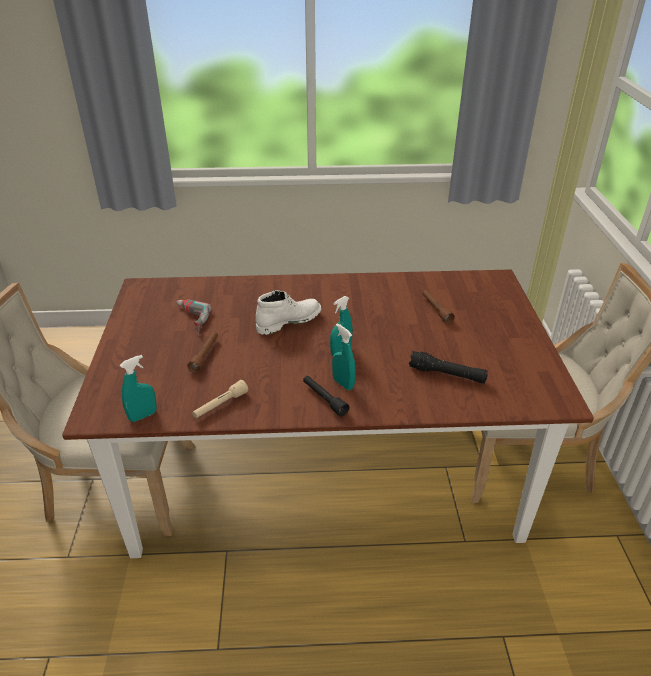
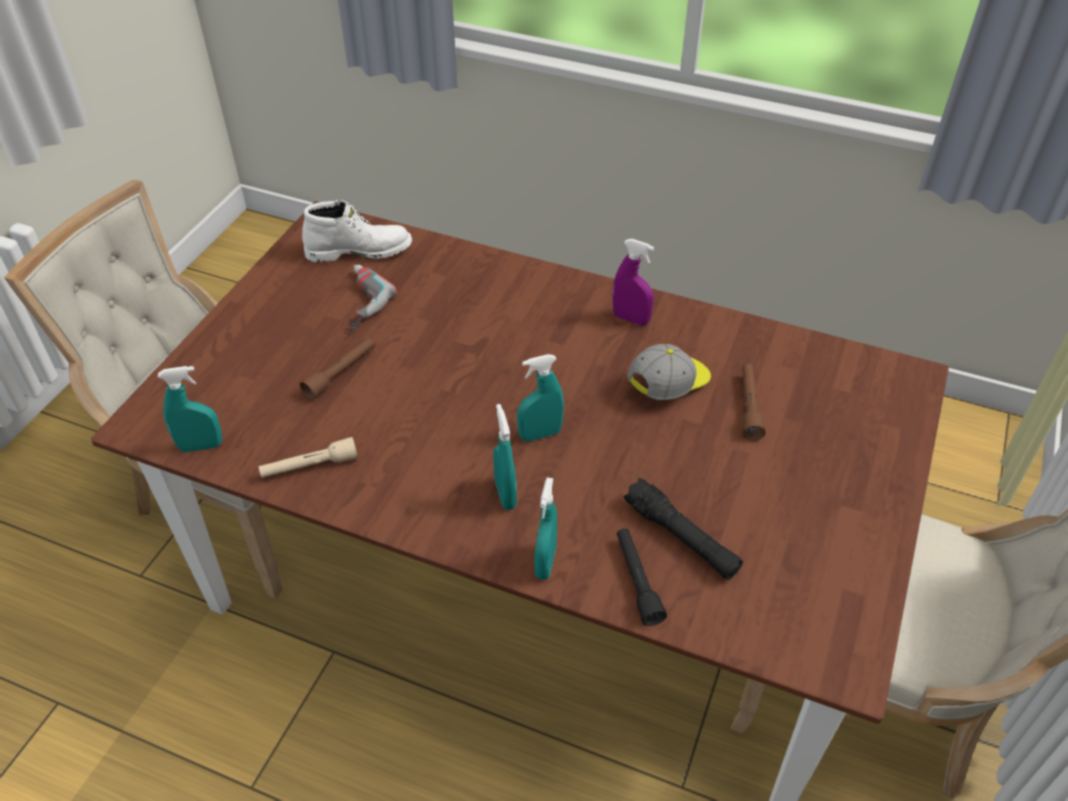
camera: 25 degrees right, 10 degrees up
(288, 321) = (497, 351): white boot -> white boot (359, 250)
(324, 399) = (459, 511): black flashlight -> black flashlight (637, 581)
(349, 288) = (630, 319): none -> purple spray bottle
(388, 407) = (545, 562): none -> turquoise spray bottle
(390, 311) = (669, 385): none -> cap

